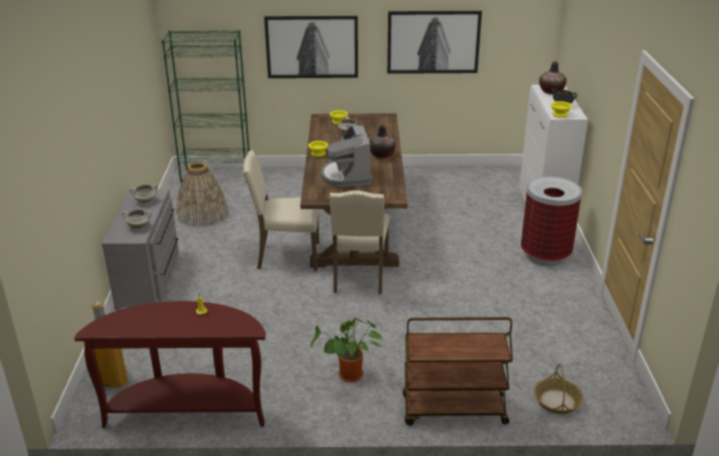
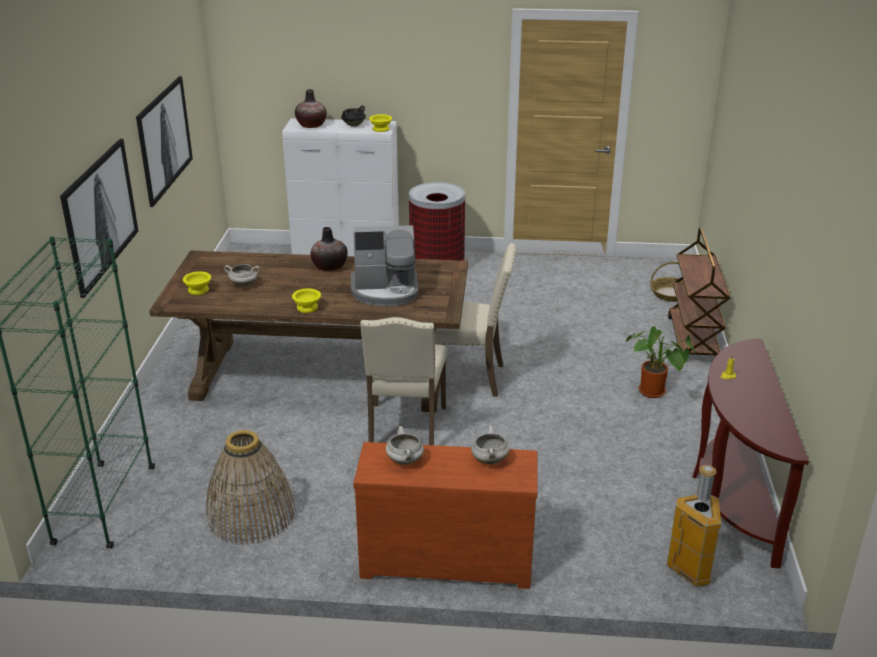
camera: 85 degrees left, 0 degrees up
(150, 279) = (447, 557): grey dresser -> brown dresser

